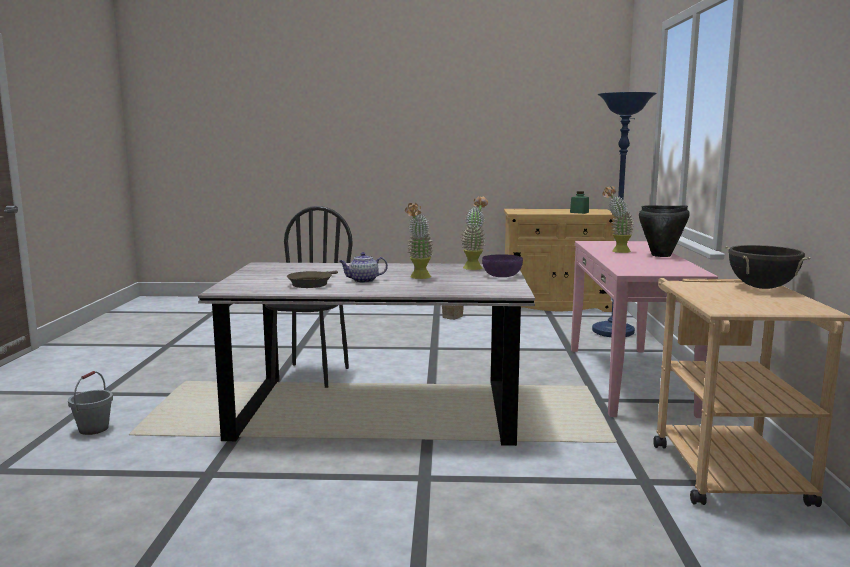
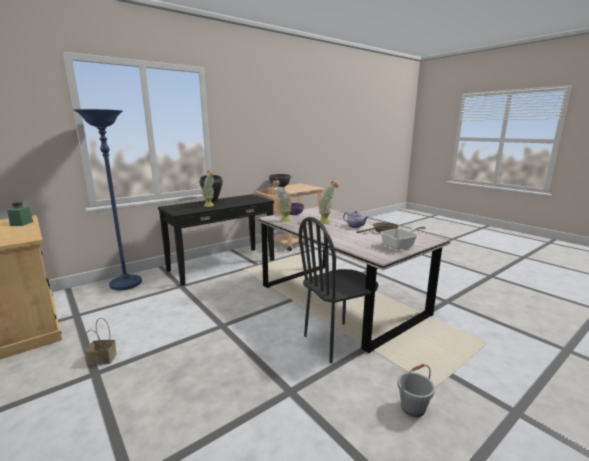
camera: 130 degrees left, 5 degrees up
(93, 429) = (513, 360): grey bucket -> grey bucket (413, 408)
(257, 275) = (401, 245): none -> frying pan
(629, 379) = (222, 265): pink console table -> black console table

